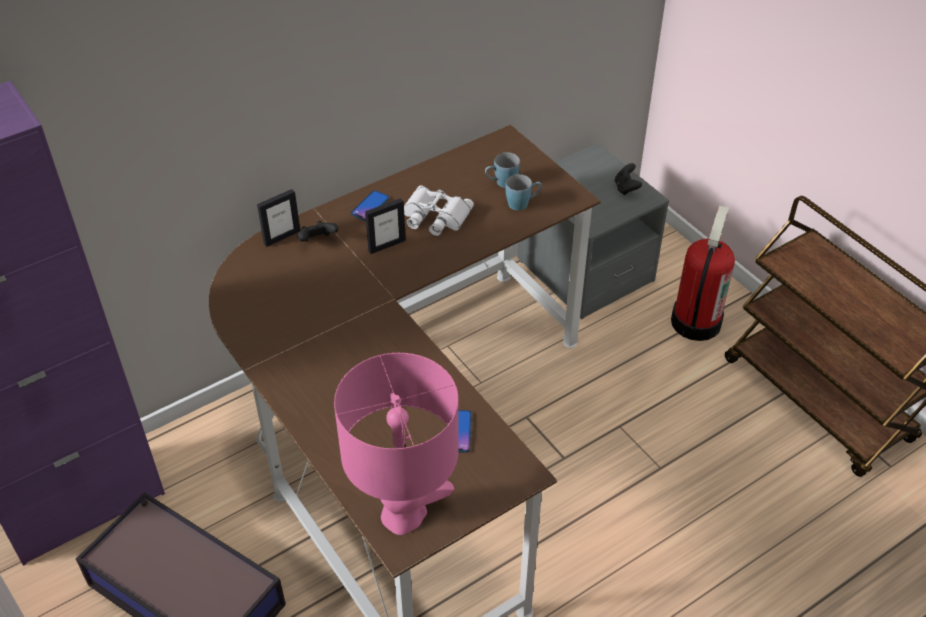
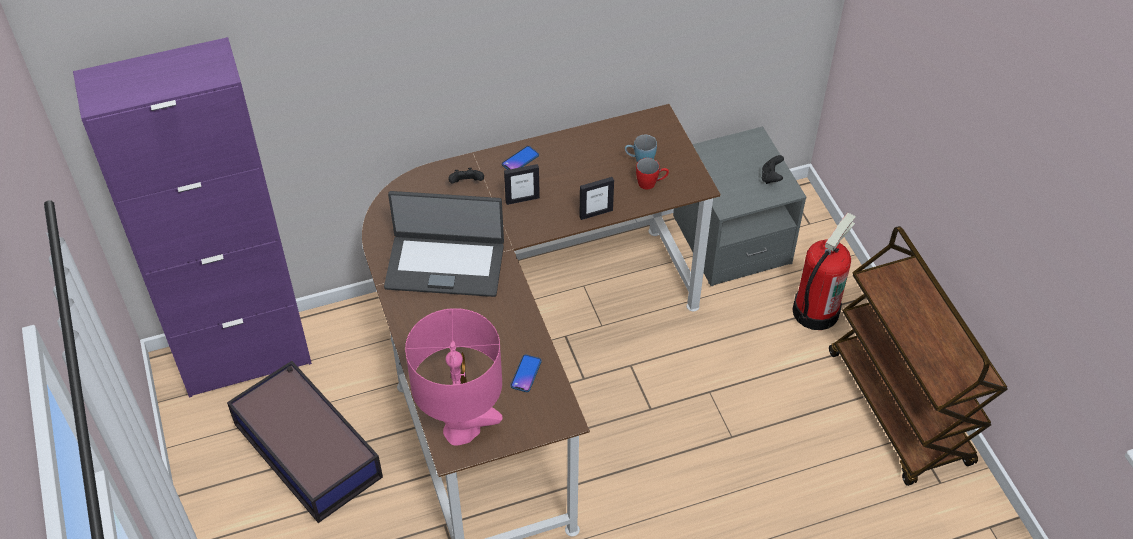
camera: 15 degrees right, 5 degrees up
(282, 237) = (438, 174): picture frame -> picture frame (596, 213)
(321, 331) = (445, 265): none -> laptop
(434, 216) = (571, 180): white binoculars -> none
(522, 203) = (651, 183): blue mug -> red mug

